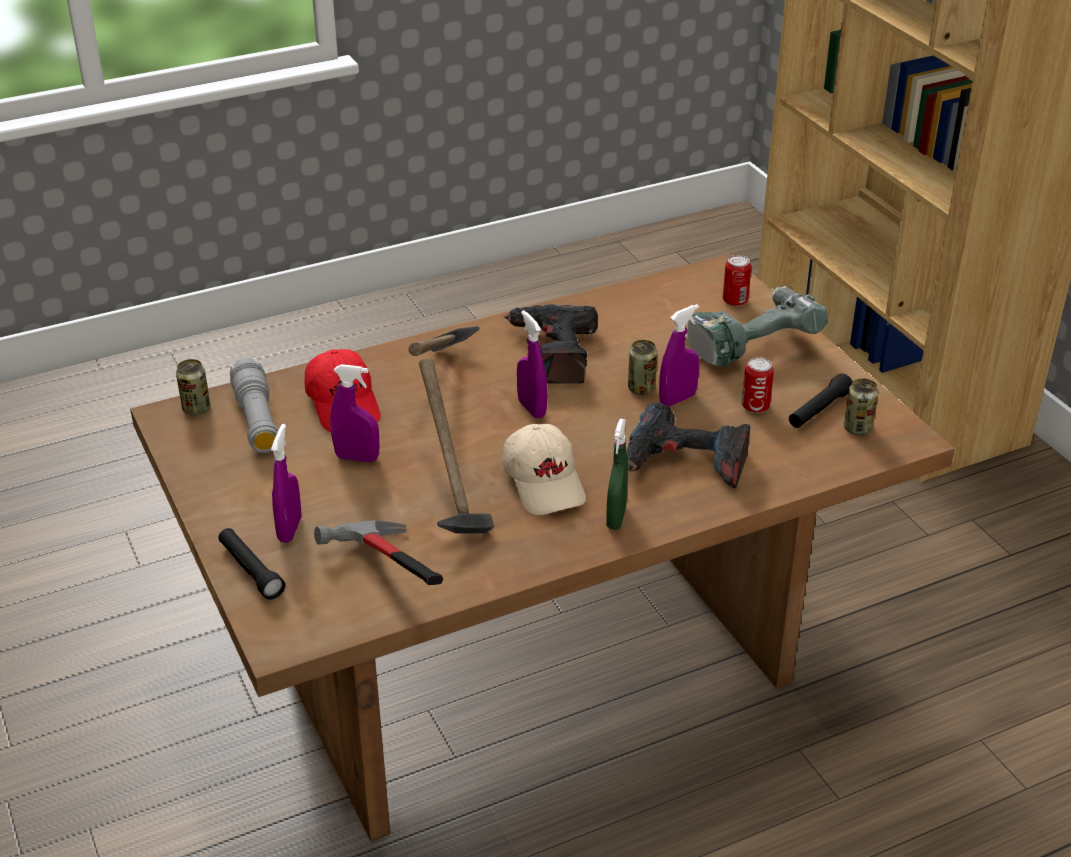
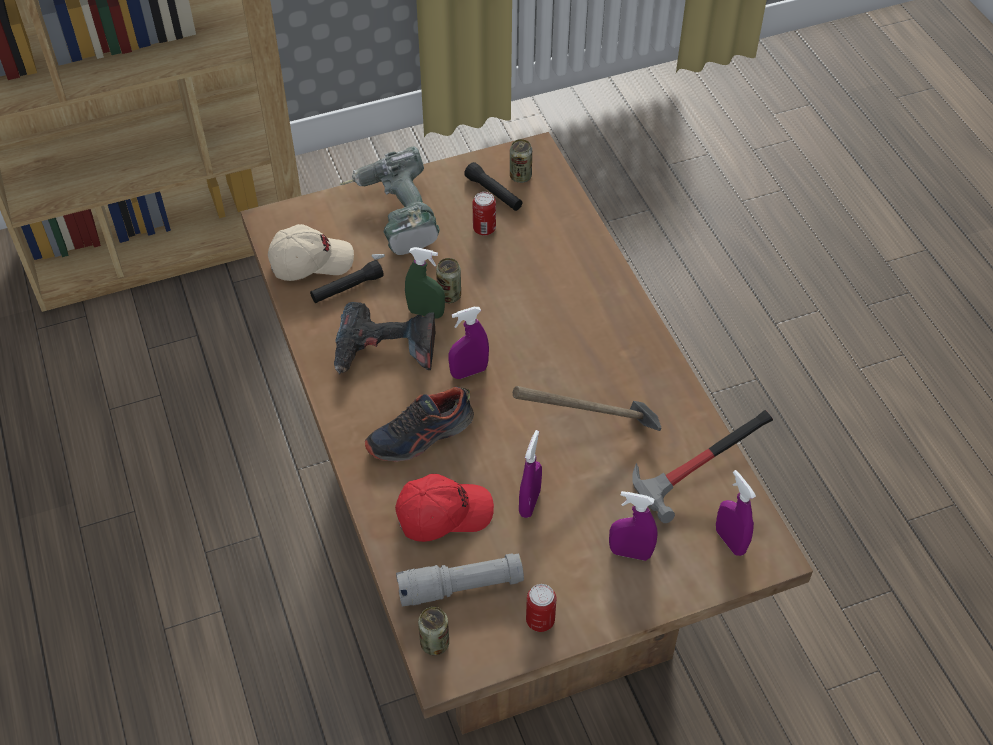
camera: 85 degrees left, 15 degrees up
(251, 570) = (685, 580): black flashlight -> black flashlight (347, 288)
(441, 383) = (420, 436): hammer -> shoe
(545, 483) = (575, 370): beige cap -> beige cap (311, 261)
(616, 518) = (622, 329): green spray bottle -> green spray bottle (426, 313)
(677, 399) = (468, 274): purple spray bottle -> purple spray bottle (730, 541)
(685, 463) = (555, 280): power drill -> none
(735, 301) = (323, 218): can -> can (540, 620)

